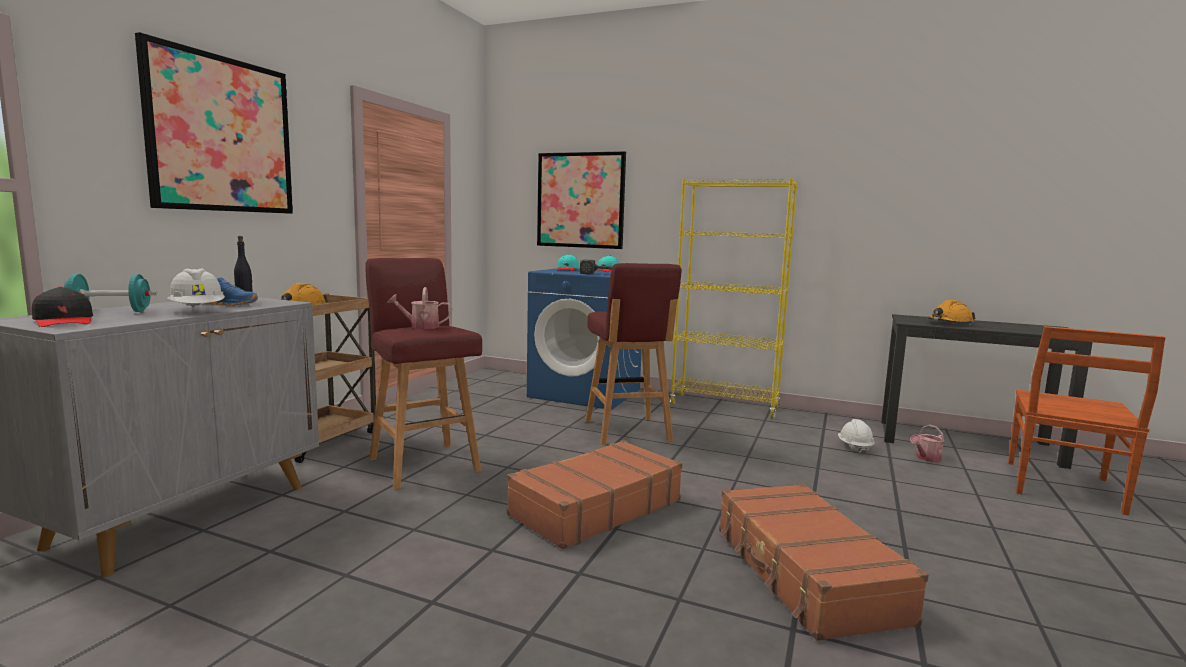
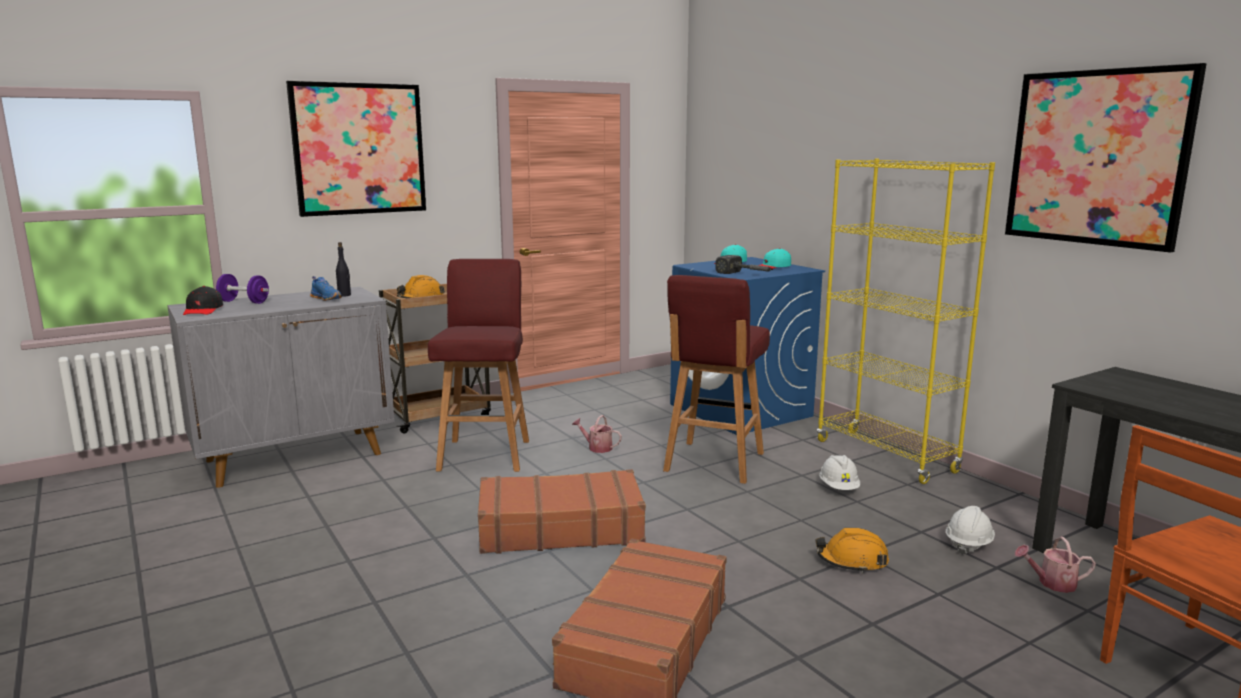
camera: 35 degrees right, 5 degrees up
(110, 312) = (244, 302): turquoise dumbbell -> purple dumbbell
(198, 311) = (291, 305): white hard hat -> white hard hat (839, 488)
(420, 326) = (472, 328): watering can -> watering can (597, 447)
(580, 200) = (767, 176): picture -> picture (1097, 158)
(949, 324) = (1148, 395): orange hard hat -> orange hard hat (852, 561)

